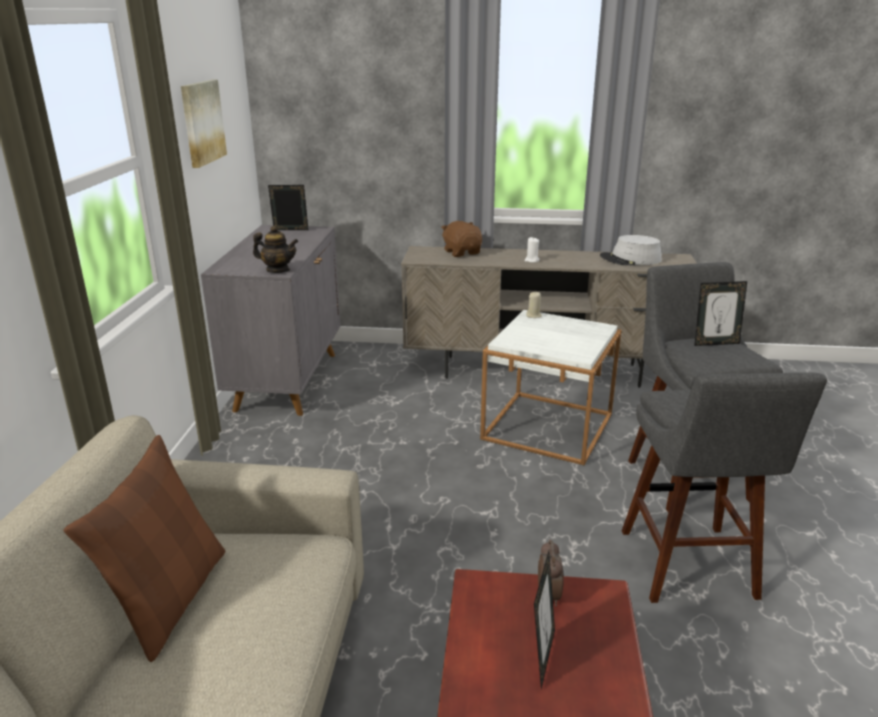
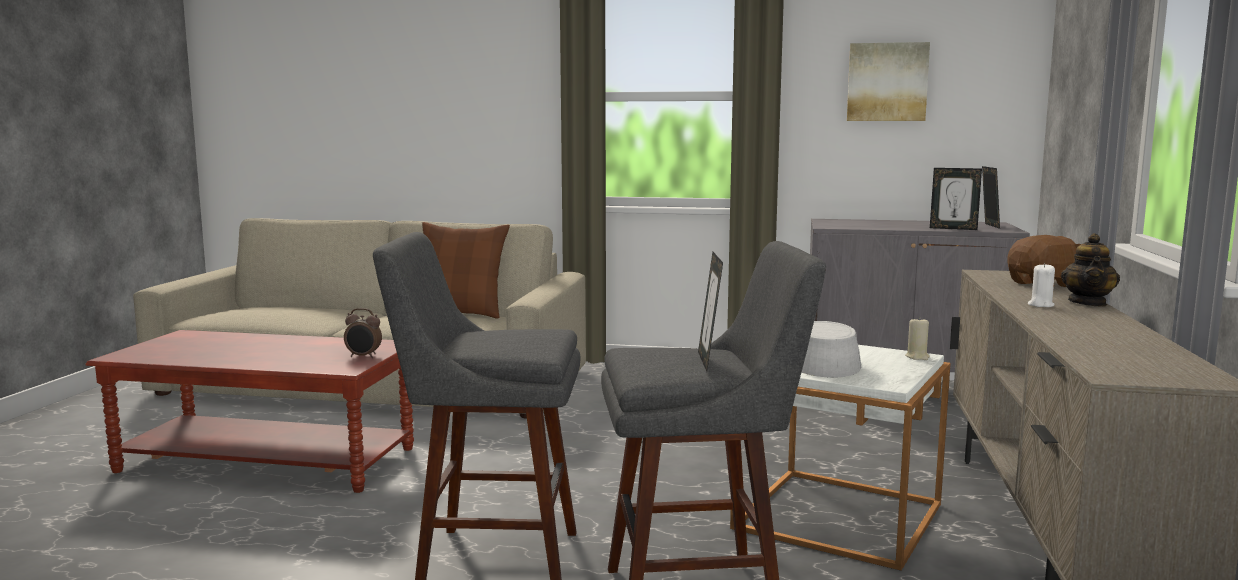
camera: 95 degrees right, 15 degrees down
(278, 270) = (832, 226): teapot -> teapot (1088, 303)
(541, 657) = (311, 352): picture frame -> picture frame (953, 228)
(630, 259) = (1128, 348): grey hat -> grey hat (822, 362)

